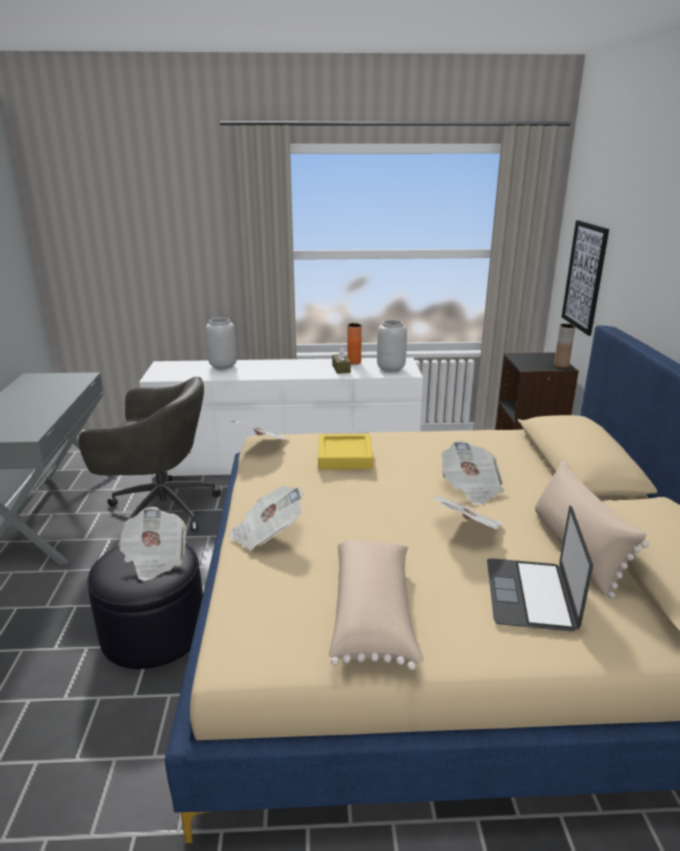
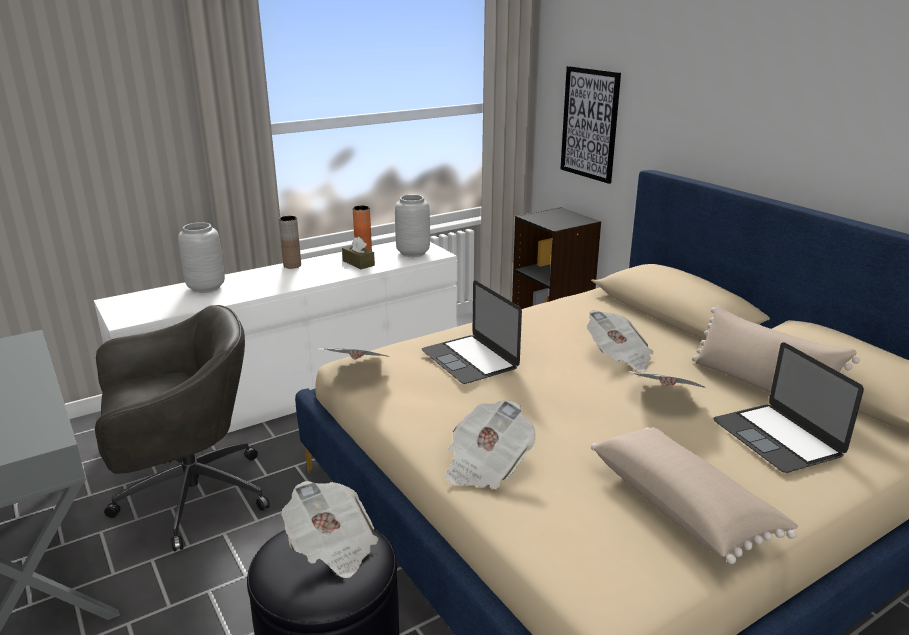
camera: 30 degrees left, 0 degrees up
(345, 457) = (469, 359): yellow tray -> laptop
(561, 365) = (581, 219): brown vase -> brown vase (292, 265)

